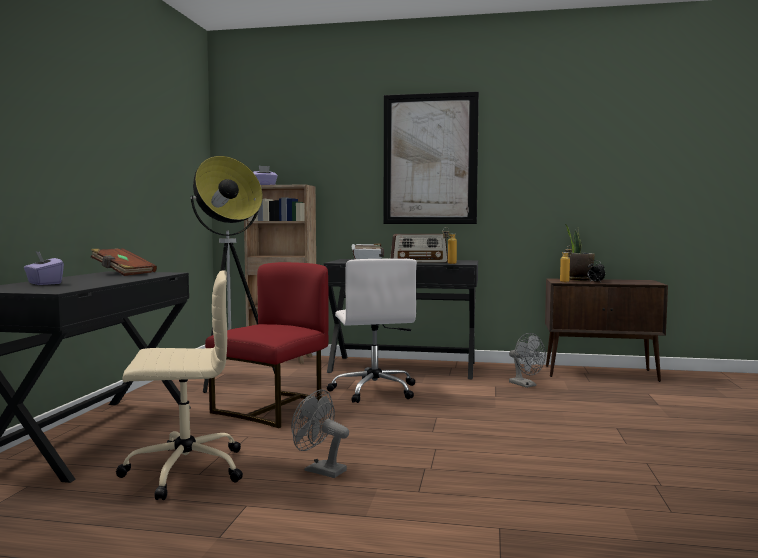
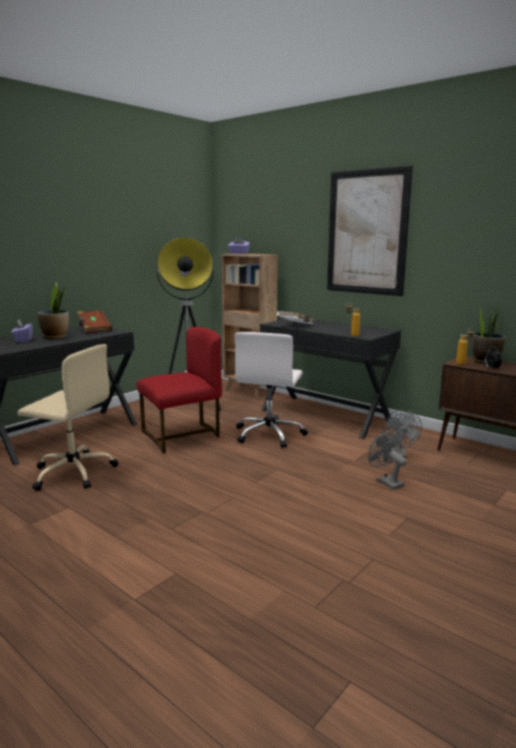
camera: 30 degrees right, 10 degrees up
(88, 279) = (55, 337): none -> potted plant
(319, 470) = (139, 493): grey fan -> grey fan (386, 482)
(418, 262) = (336, 329): radio -> none

